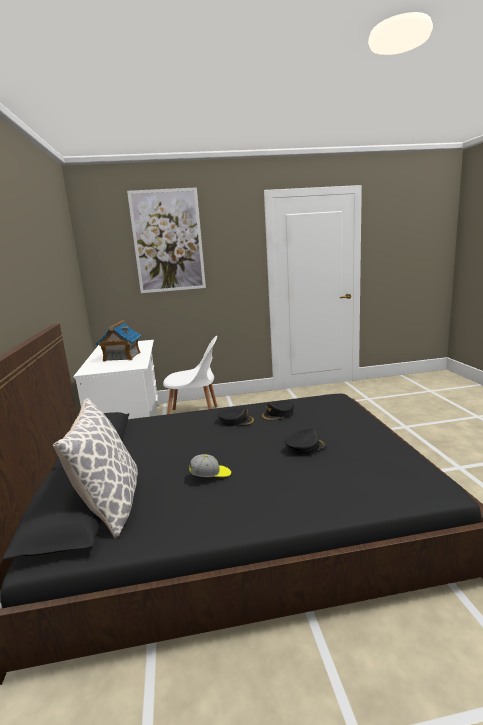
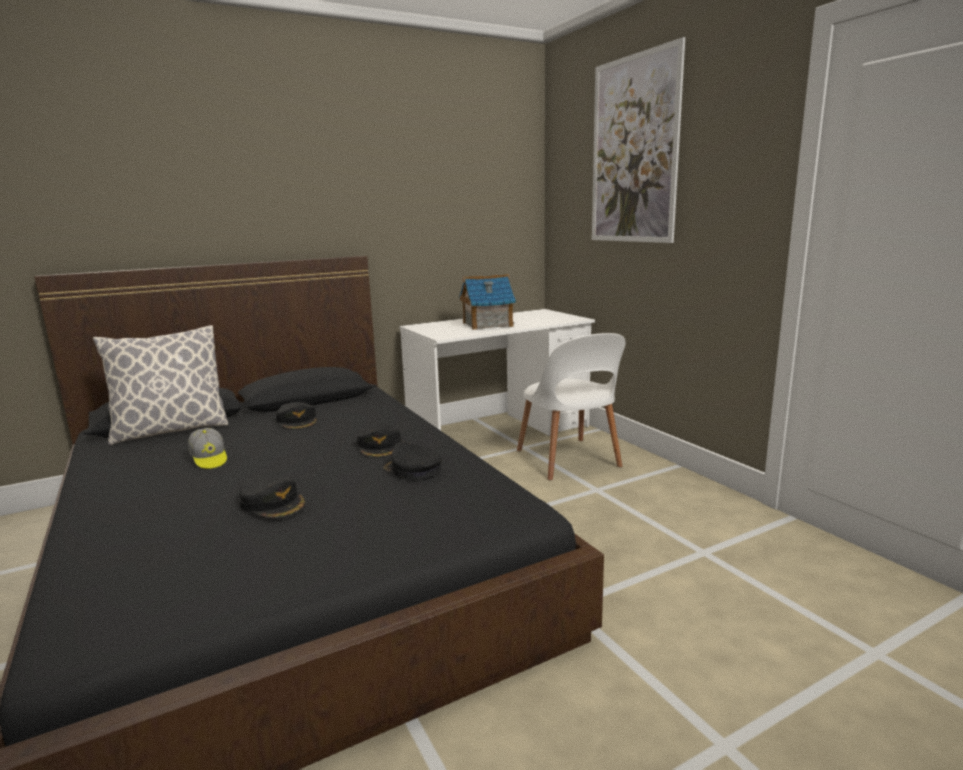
camera: 70 degrees right, 0 degrees up
(155, 447) = (297, 421): none -> black cap

